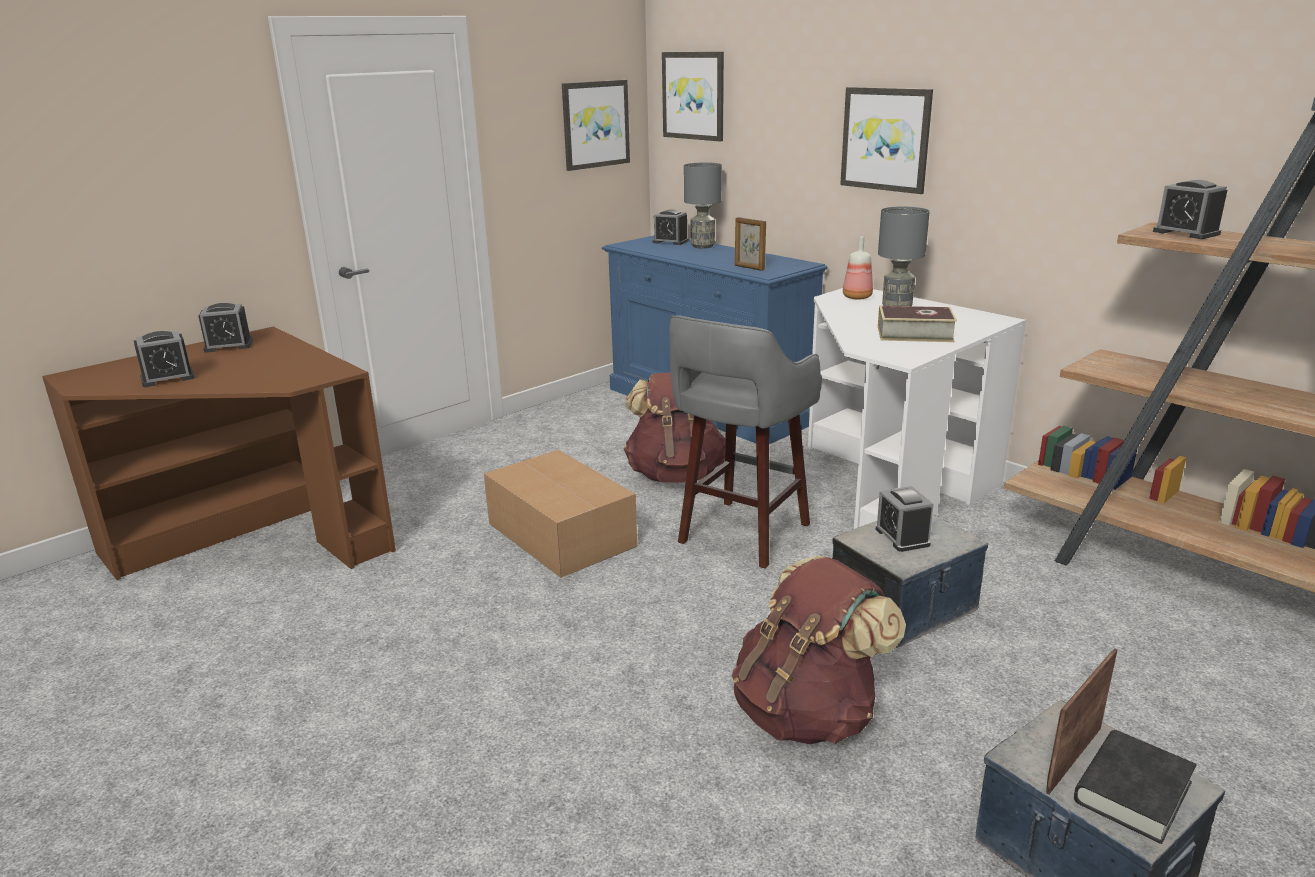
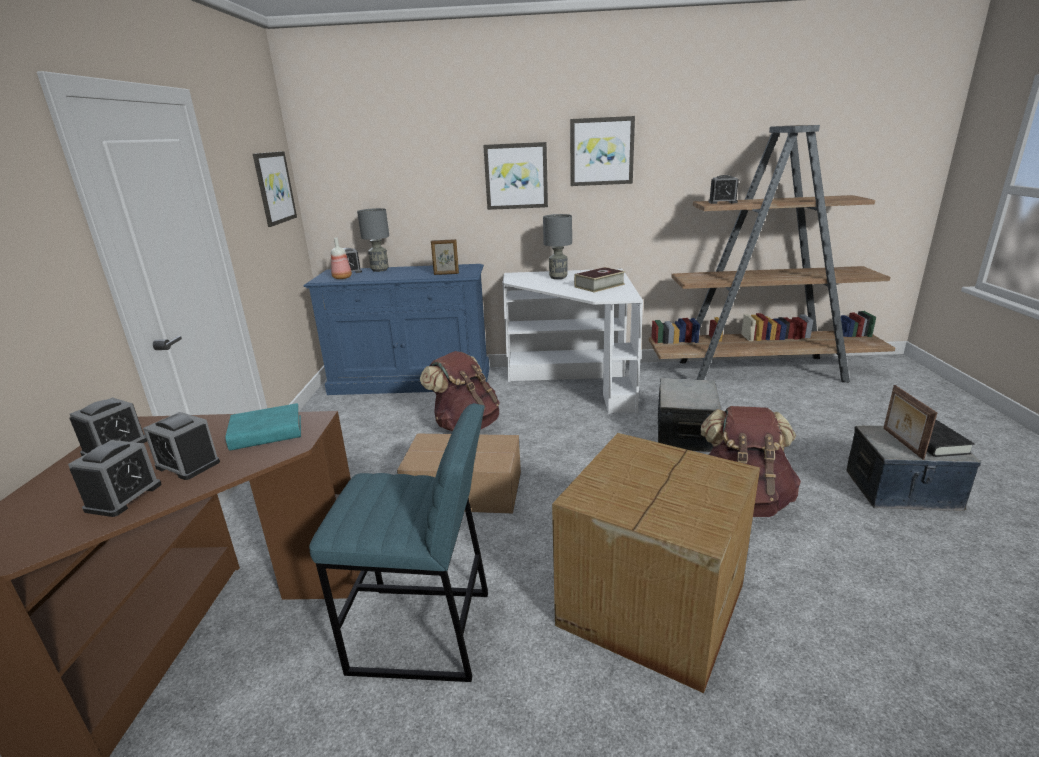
camera: 45 degrees left, 0 degrees up
(299, 370) = (266, 433): none -> turquoise book
(346, 621) = (425, 631): none -> blue stool
(514, 725) = (648, 605): none -> cardboard box
(694, 96) = (344, 161): picture -> picture (601, 151)
(741, 536) = (561, 439): grey stool -> none
(857, 297) = (525, 277): bottle -> bottle (342, 278)
(902, 537) = (684, 393): alarm clock -> alarm clock (188, 465)

